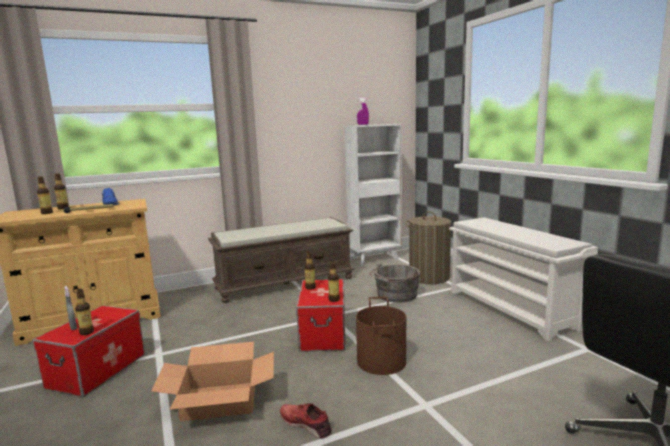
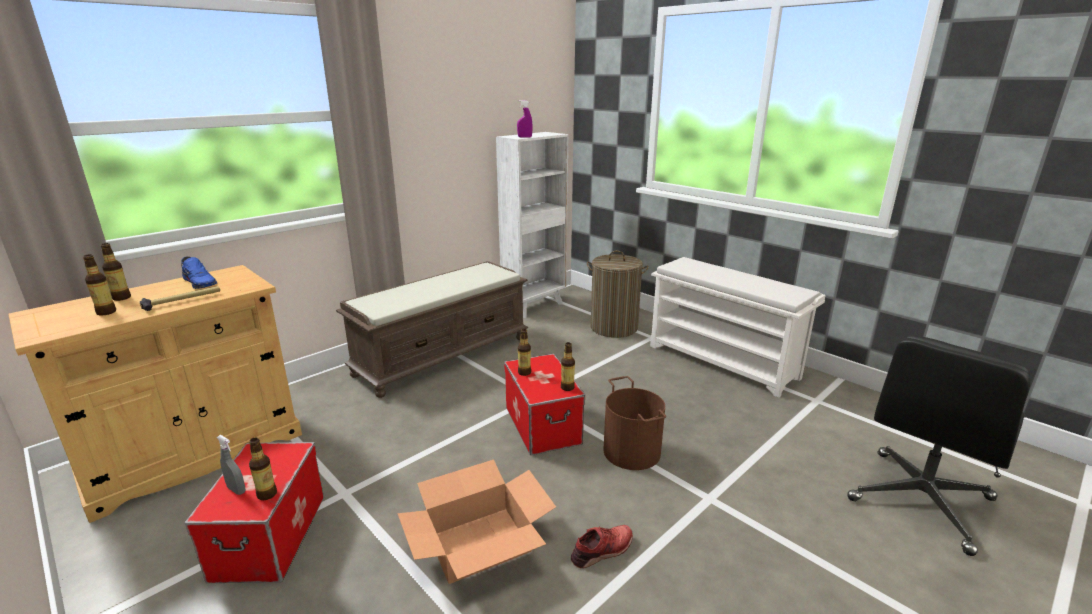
camera: 20 degrees left, 10 degrees up
(306, 424) = (602, 551): red shoe -> red shoe turned 135 degrees clockwise
(395, 295) = (592, 358): grey bucket -> none

